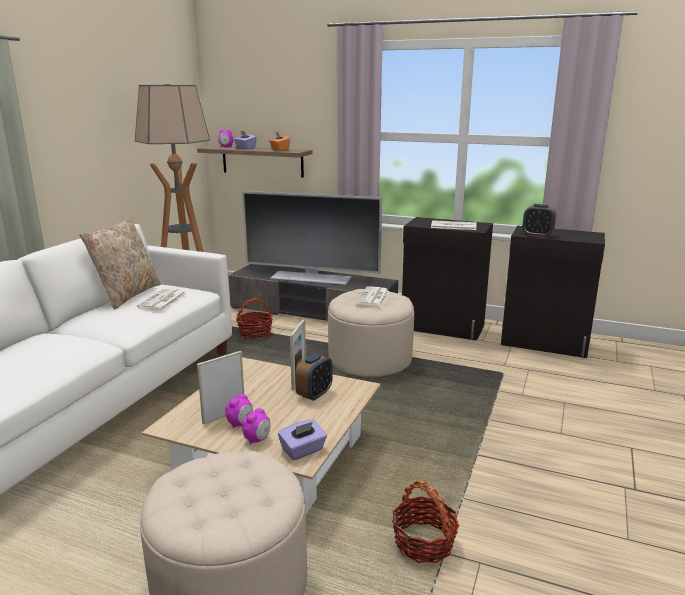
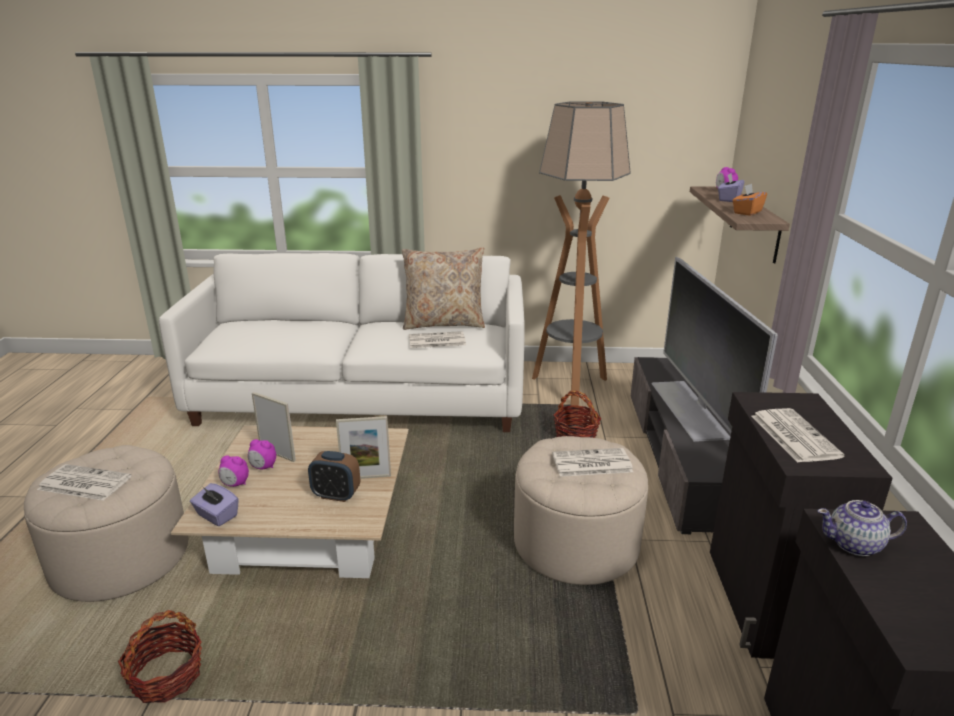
camera: 70 degrees right, 5 degrees up
(232, 499) = (83, 483): none -> newspaper
(537, 235) = (855, 544): alarm clock -> teapot

